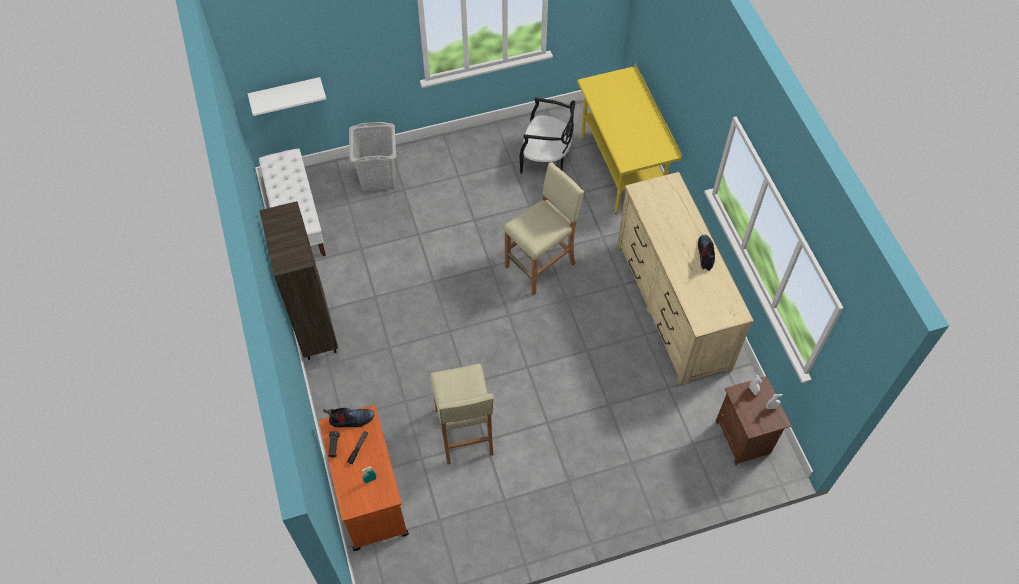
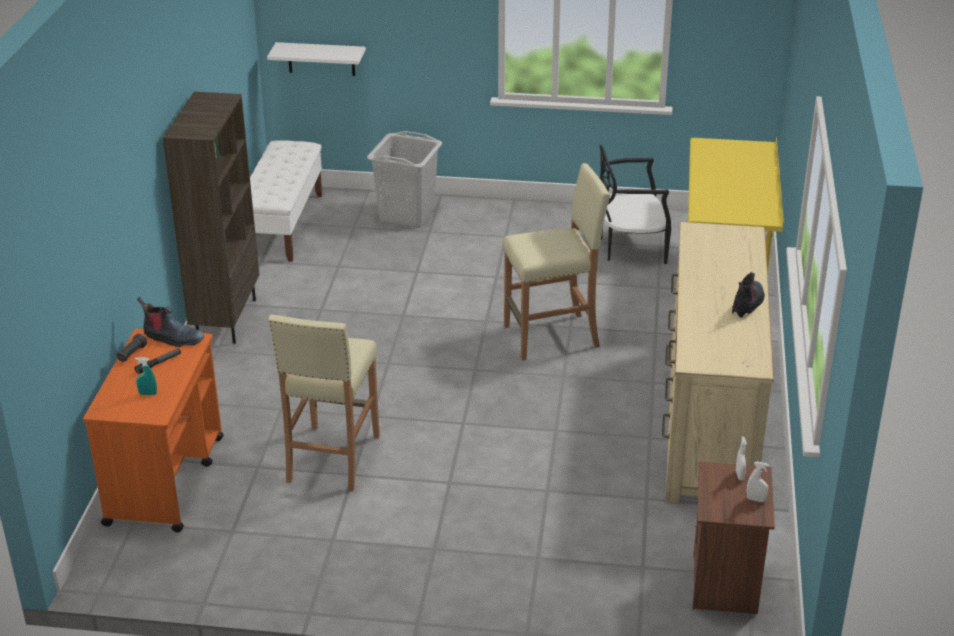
camera: 25 degrees right, 25 degrees down
(546, 158) = (630, 247): black chair -> black chair turned 135 degrees clockwise

